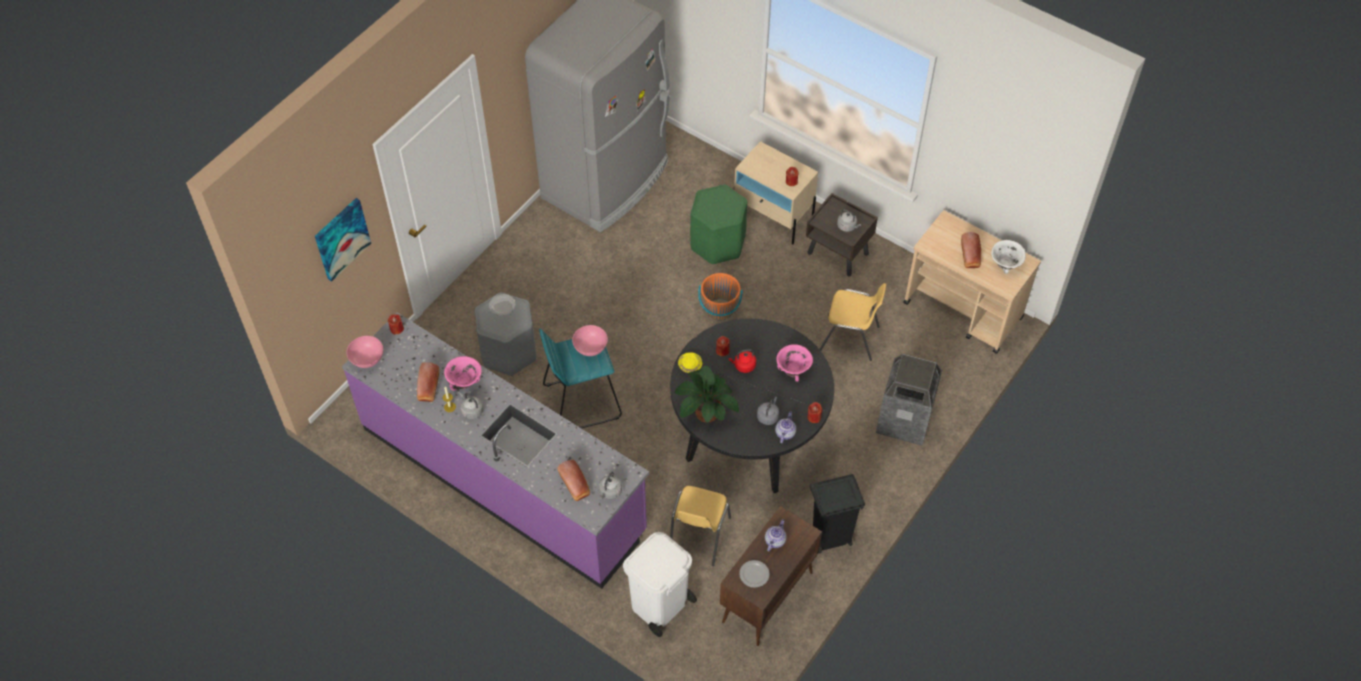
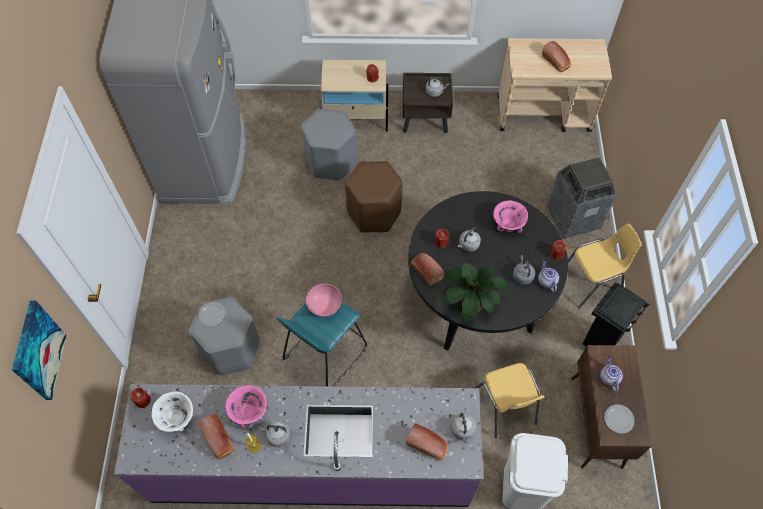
camera: 35 degrees left, 5 degrees up
(367, 359) = (135, 450): pink bowl -> none
(690, 365) = (426, 271): yellow plate -> bread
(717, 243) = (331, 161): green stool -> grey stool
(719, 310) = (374, 212): orange bucket -> brown stool
(743, 366) = (468, 245): red kettle -> grey kettle
(850, 338) = (485, 178): yellow chair -> yellow chair (591, 282)
(1005, 264) = (584, 55): white bowl -> white bowl (176, 418)

